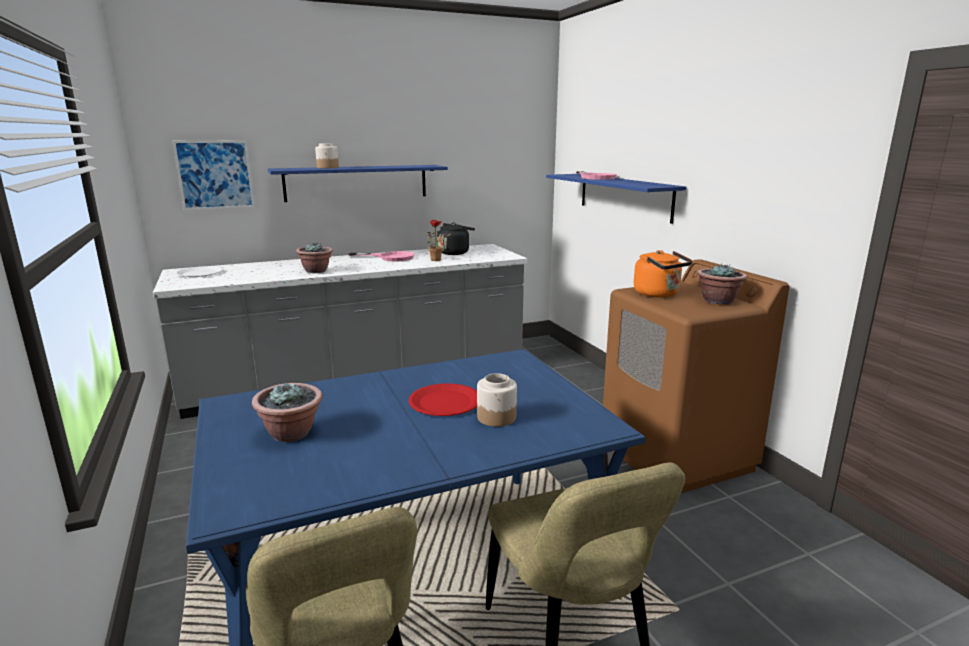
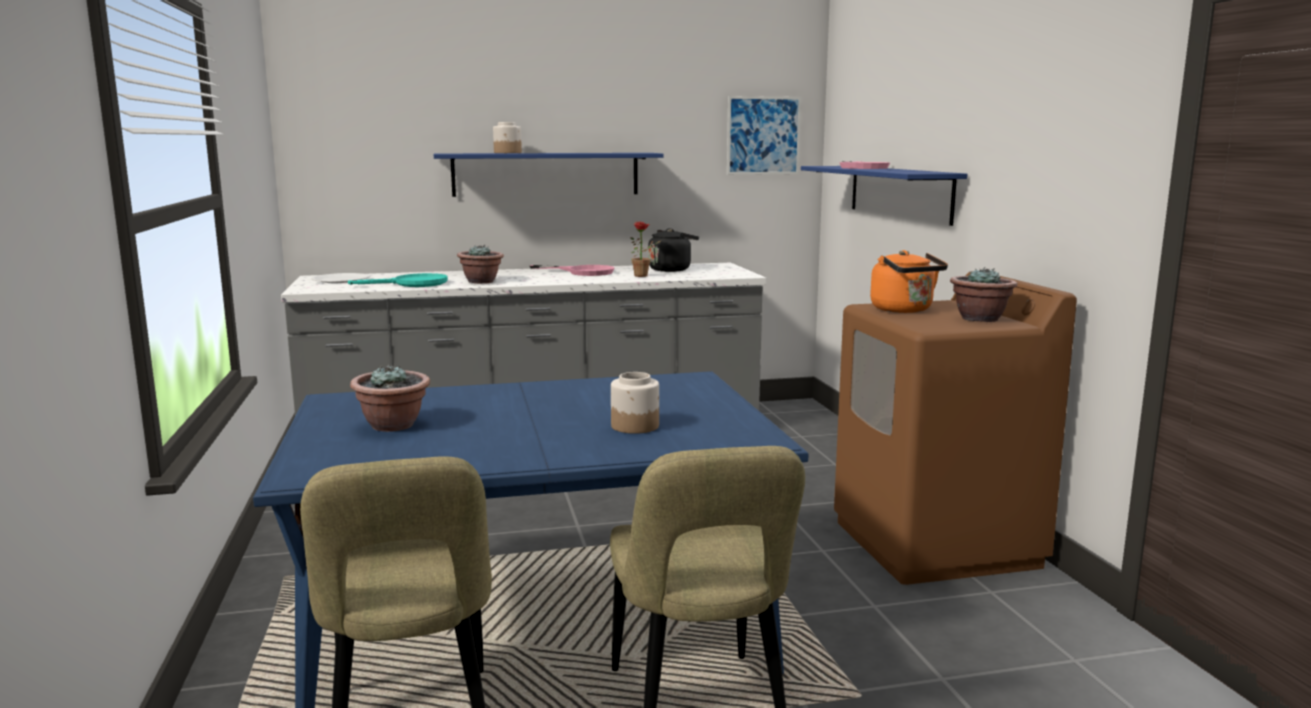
camera: 10 degrees right, 5 degrees down
(215, 175) = (370, 160): picture -> picture (763, 135)
(261, 276) = (413, 284): none -> turquoise frying pan
(445, 402) = (582, 410): red plate -> none

